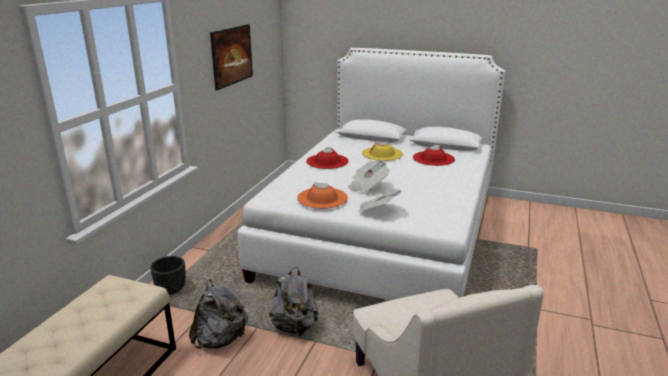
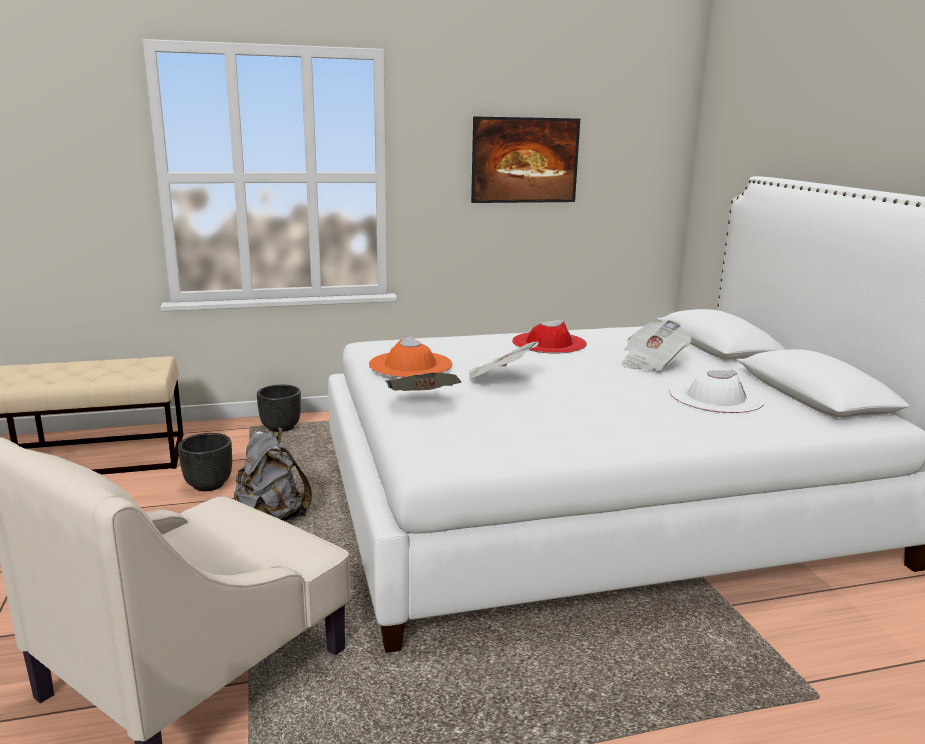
camera: 55 degrees right, 5 degrees down
(220, 339) = (209, 484): grey backpack -> black planter
(382, 154) = (651, 363): yellow hat -> newspaper
(433, 158) = (715, 397): red hat -> white hat

